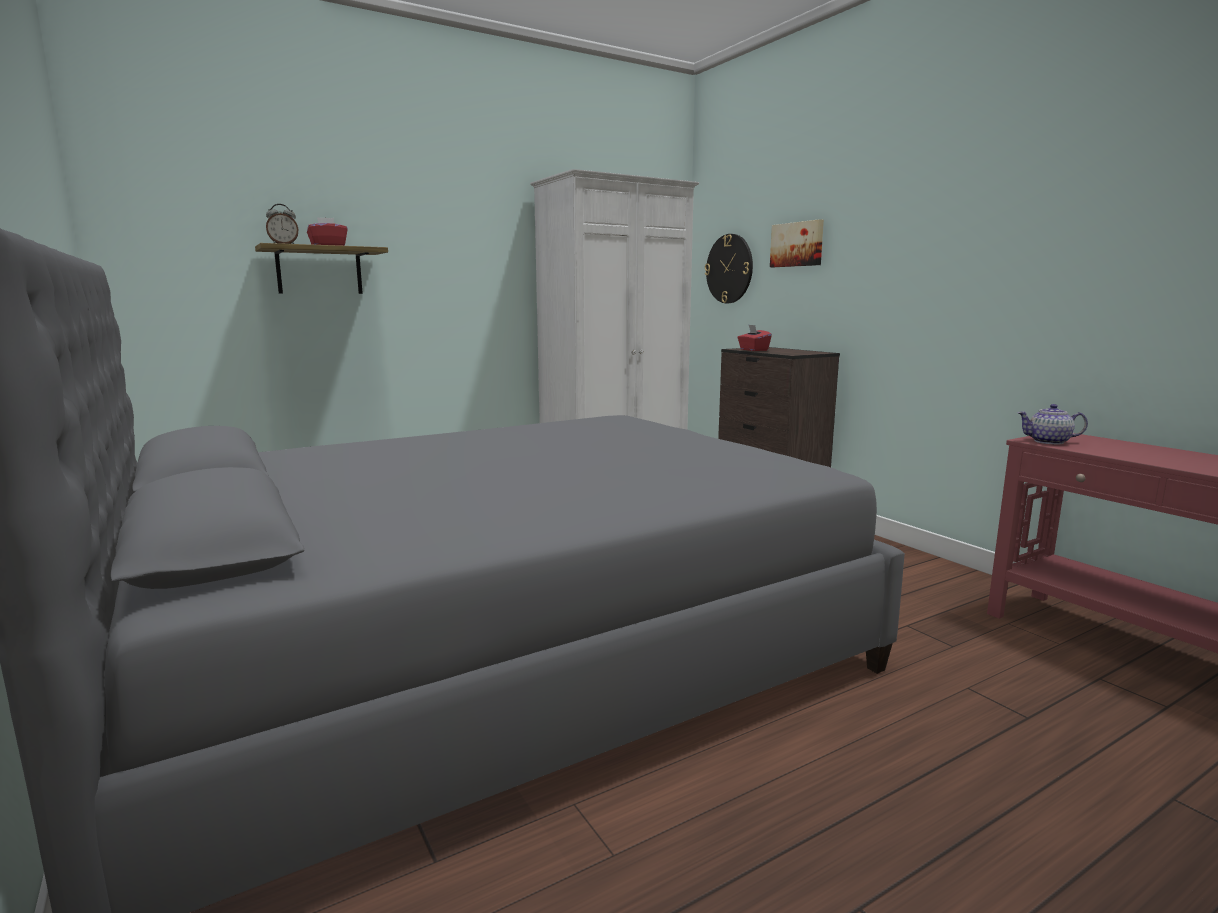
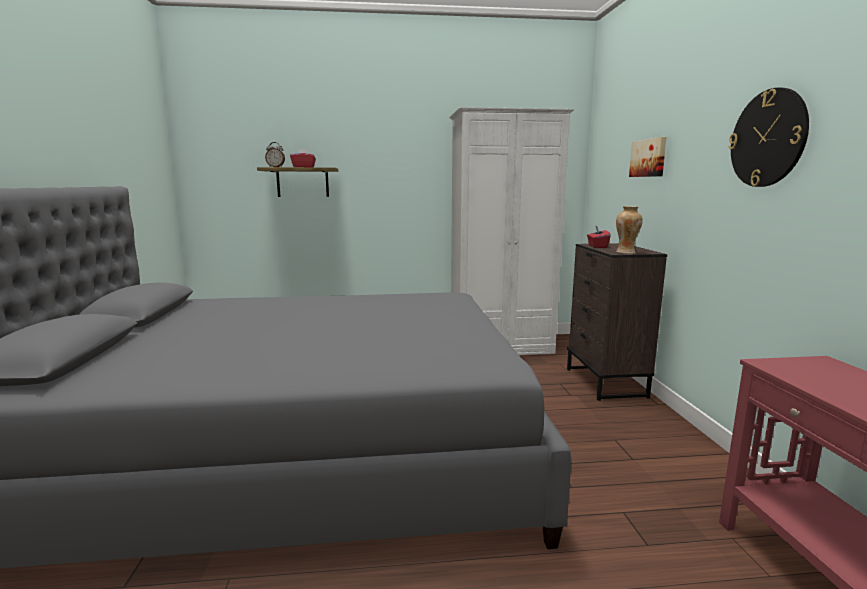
camera: 25 degrees right, 0 degrees up
(729, 269) = (608, 177): wall clock -> wall clock (768, 138)
(800, 353) = (626, 253): none -> vase
(1049, 442) = (784, 368): teapot -> none

